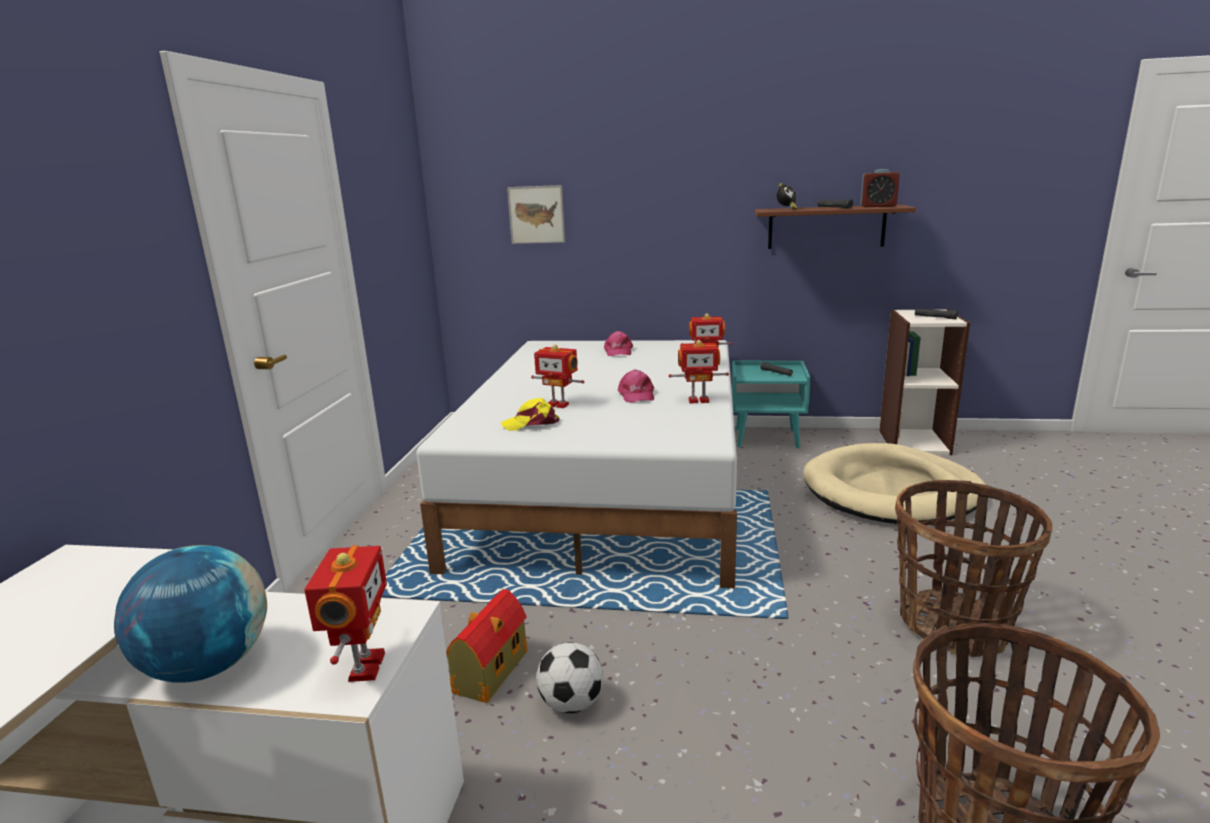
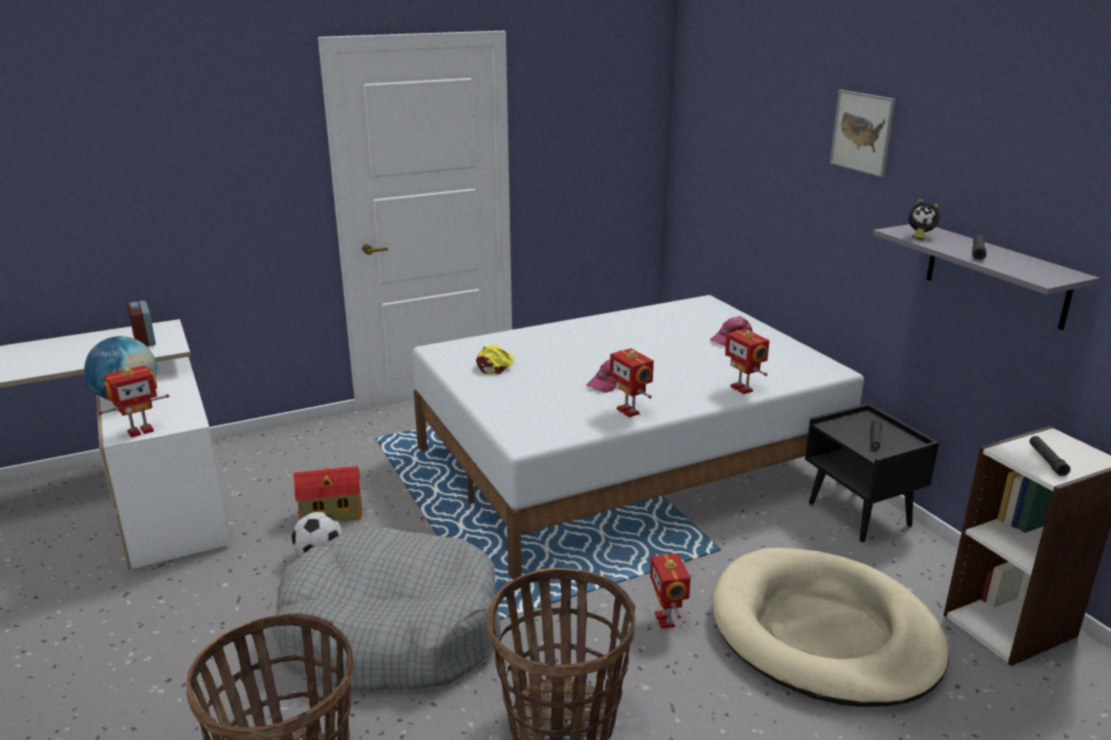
camera: 55 degrees right, 5 degrees up
(531, 423) = (495, 365): yellow cap -> yellow cap turned 60 degrees clockwise
(536, 214) = (737, 164): picture -> picture (862, 132)
(558, 404) = (548, 361): toy robot -> toy robot (666, 620)
(761, 686) = (391, 631): none -> grey dog bed
(767, 438) = (860, 514): turquoise nightstand -> black nightstand
(826, 227) = (996, 275): brown shelf -> grey shelf
(878, 206) = (1034, 269): alarm clock -> alarm clock (144, 341)

